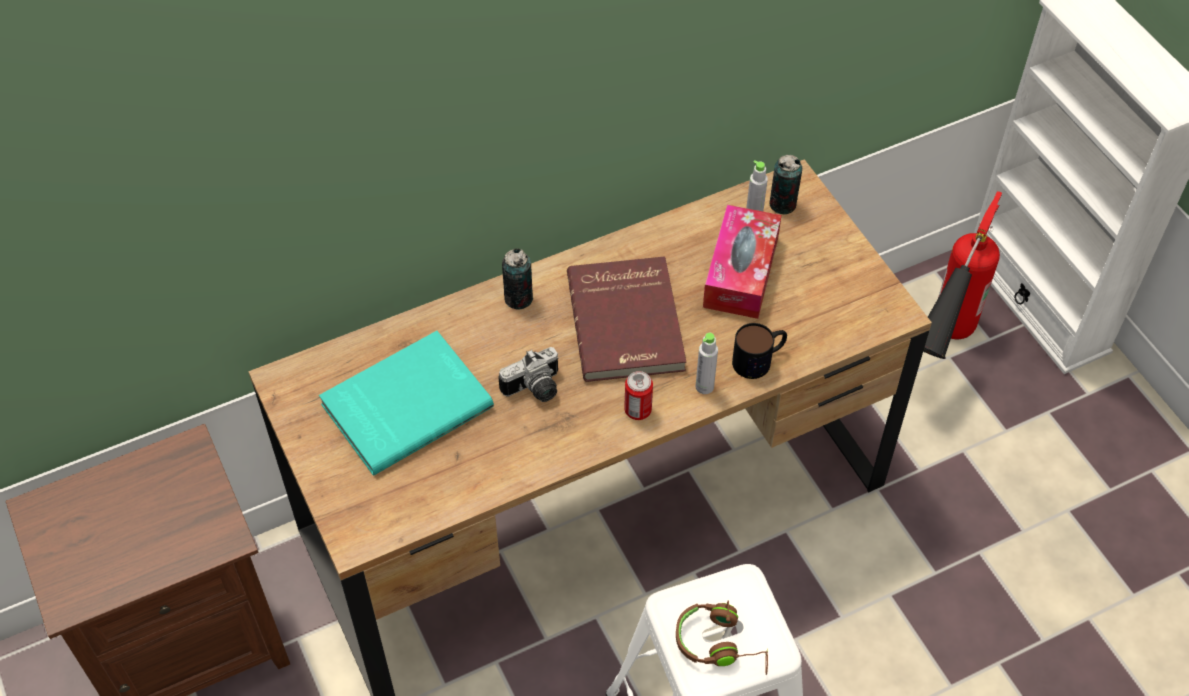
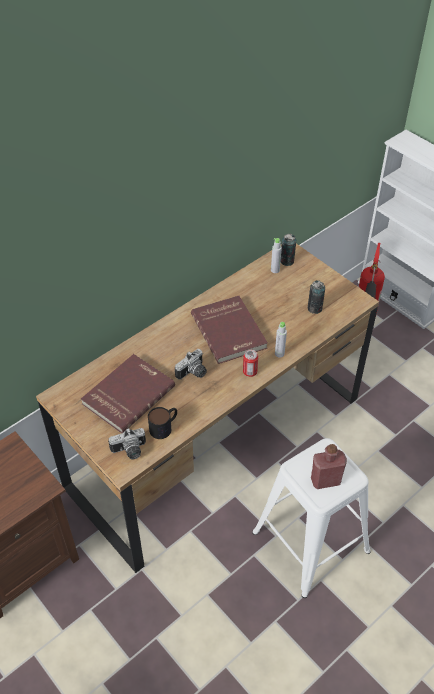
camera: 15 degrees left, 5 degrees down
(376, 511) = (130, 451): none -> camera
(405, 404) = (127, 394): turquoise book -> red book
(518, 298) = (169, 331): can -> can (314, 308)
(720, 644) = (325, 480): brown headphones -> red bottle
(741, 272) = (278, 296): tissue box -> none
(759, 359) = (302, 335): mug -> mug (164, 427)

